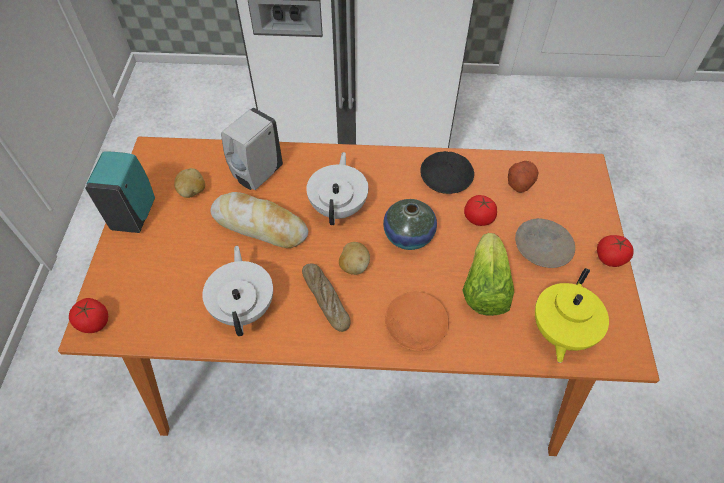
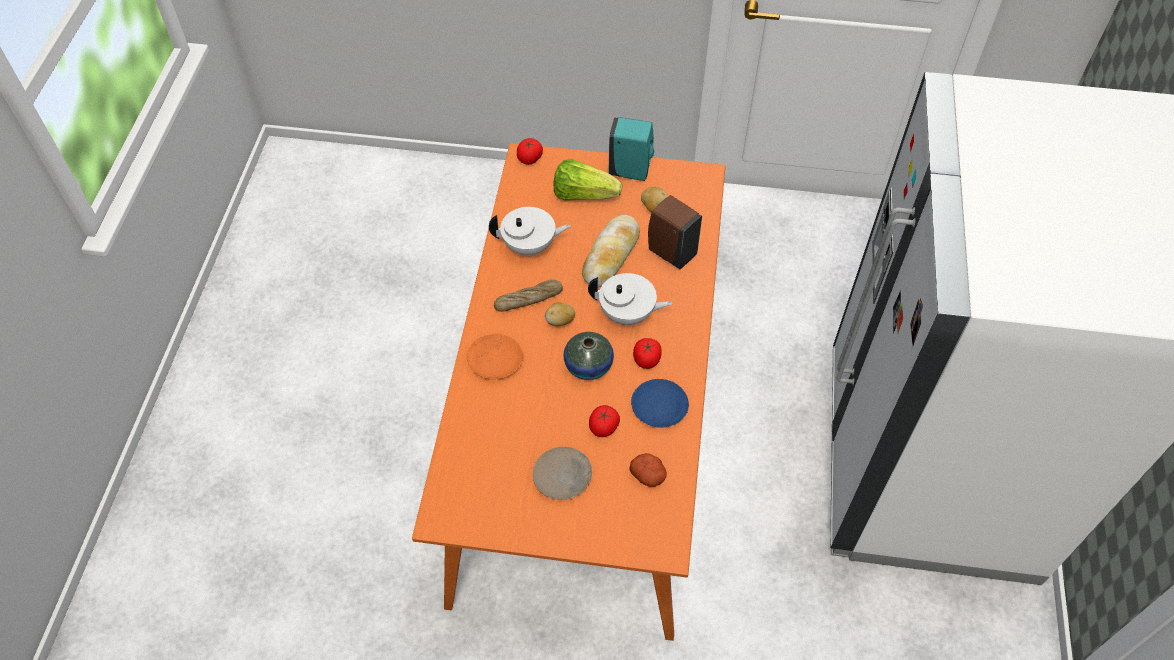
camera: 95 degrees right, 0 degrees up
(256, 175) = (670, 252): white soap dispenser -> brown soap dispenser
(446, 177) = (660, 407): black plate -> blue plate
(484, 288) = (523, 418): lettuce -> lettuce (583, 194)
(560, 331) = (471, 470): yellow teapot -> none
(610, 258) = (542, 536): tomato -> tomato (646, 360)

